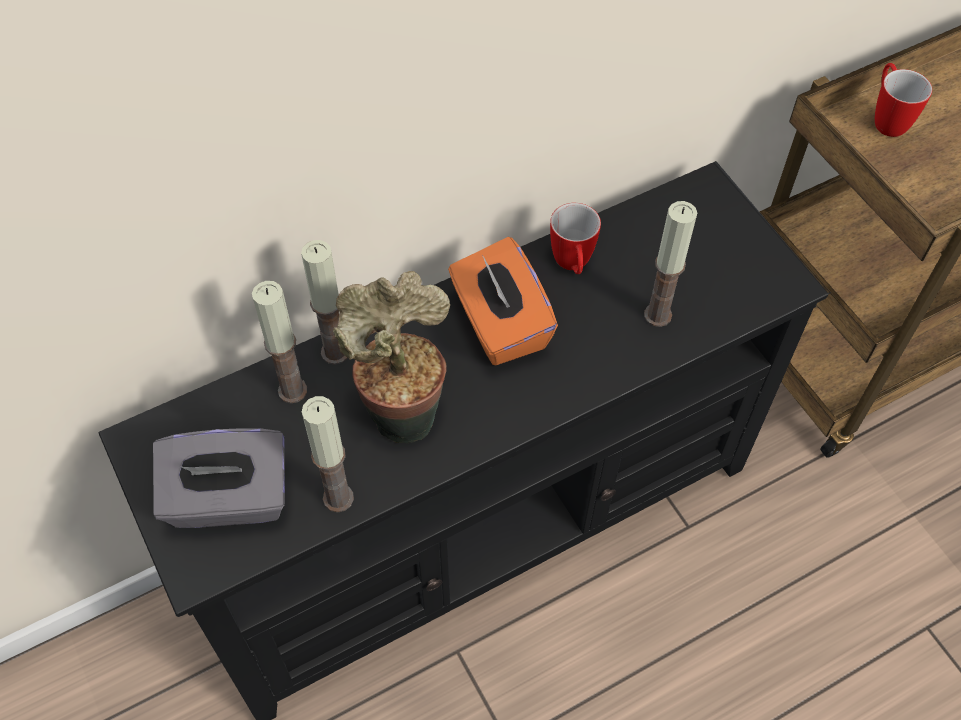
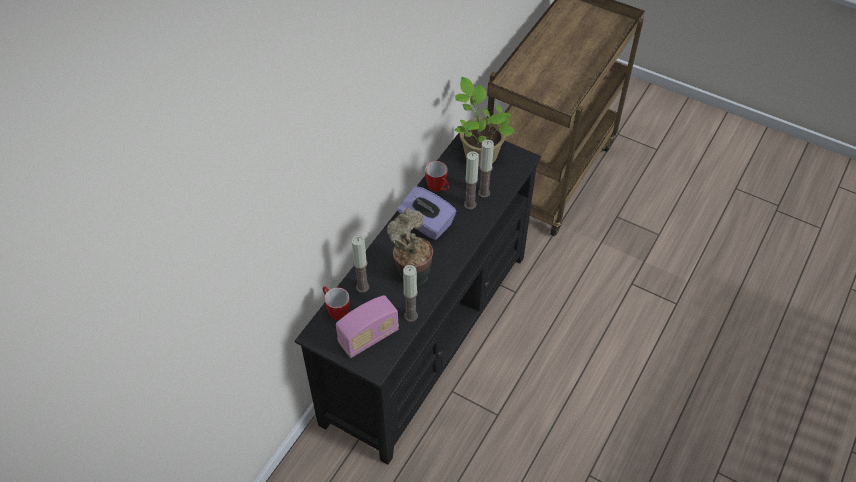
camera: 30 degrees left, 5 degrees down
(229, 499) = (368, 337): grey tissue box -> radio
(335, 352) = (368, 265): candle -> candle (470, 204)
(500, 324) = (426, 224): orange tissue box -> purple tissue box
(701, 232) = (479, 154): none -> potted plant
(886, 119) = (523, 78): mug -> mug (335, 310)

